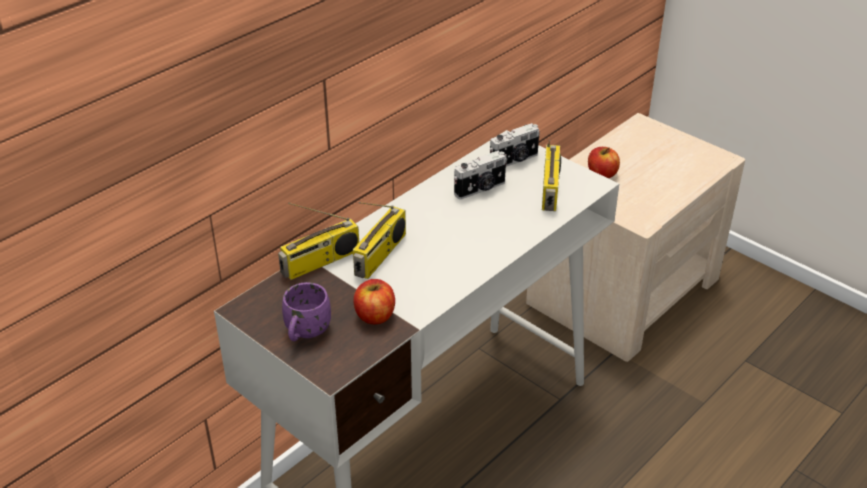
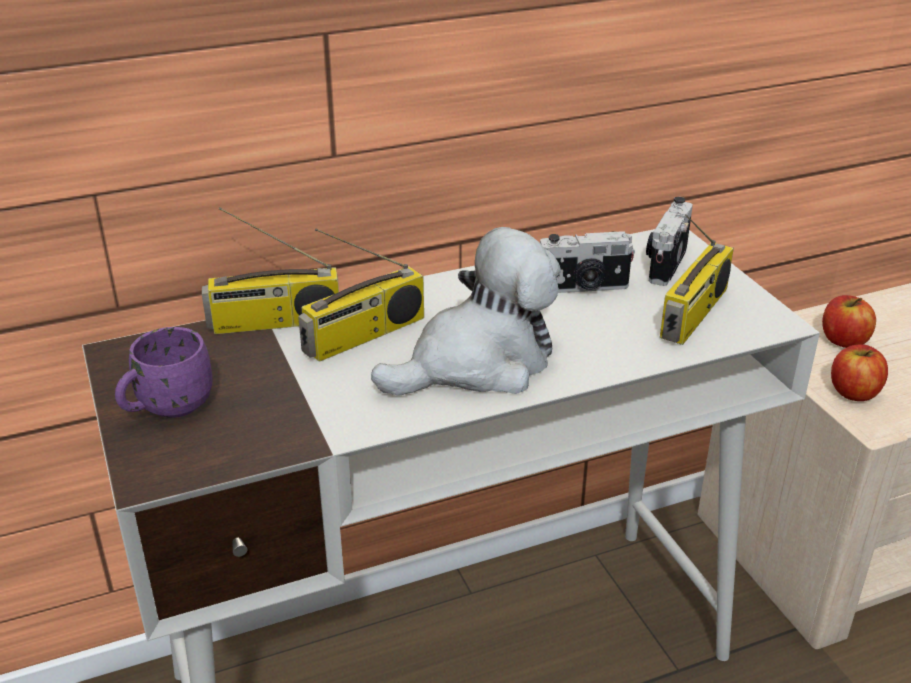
camera: 25 degrees right, 5 degrees down
(375, 316) = (284, 414): apple -> apple (854, 392)
(456, 254) = (478, 363): none -> plush toy
(514, 161) = (664, 263): camera -> camera turned 120 degrees clockwise

